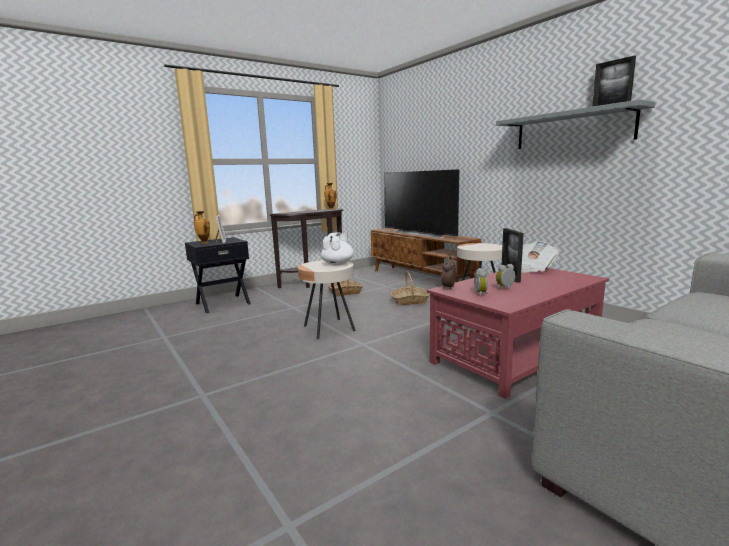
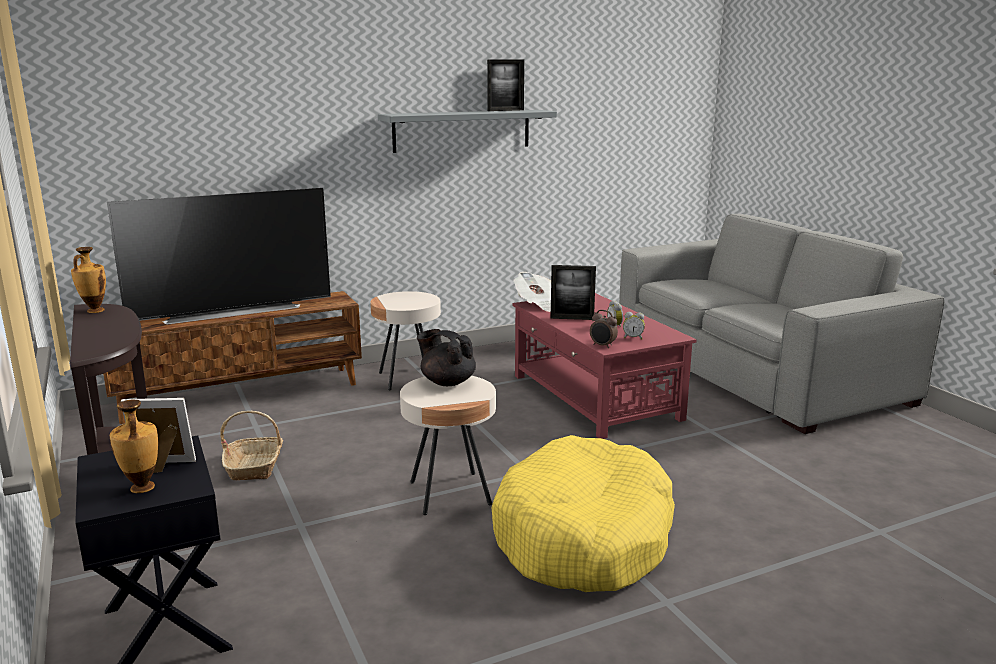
camera: 80 degrees left, 5 degrees up
(281, 366) = (584, 537): none -> yellow dog bed
(338, 264) = (447, 382): white teapot -> black teapot
(409, 301) = (367, 420): basket -> none

